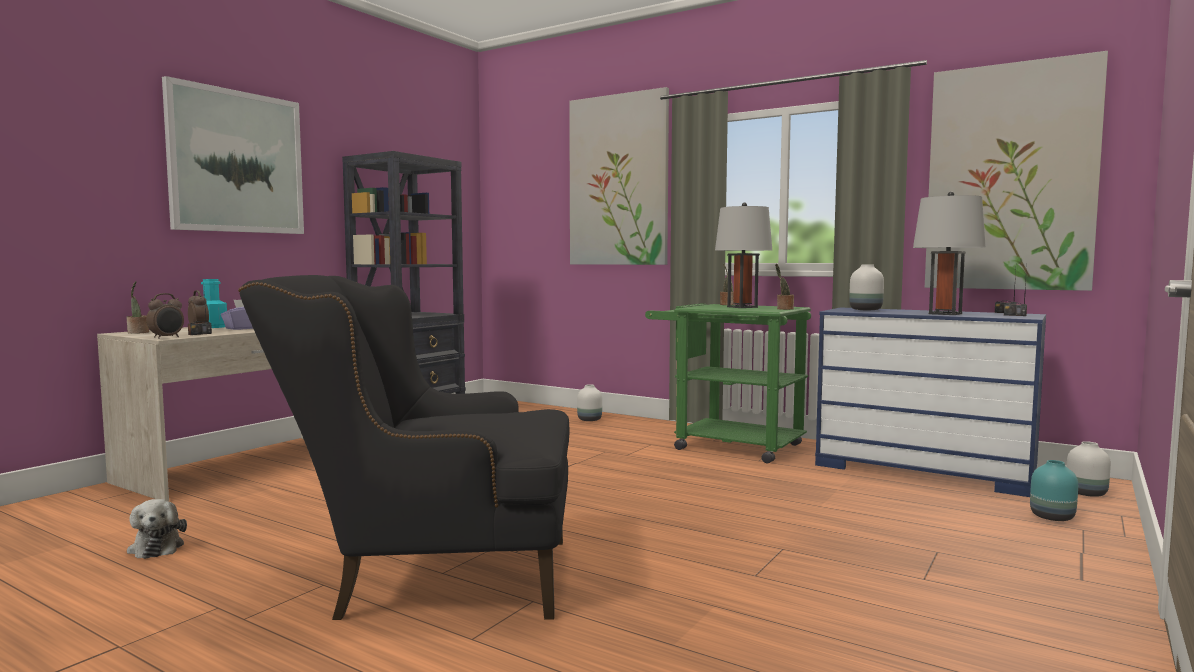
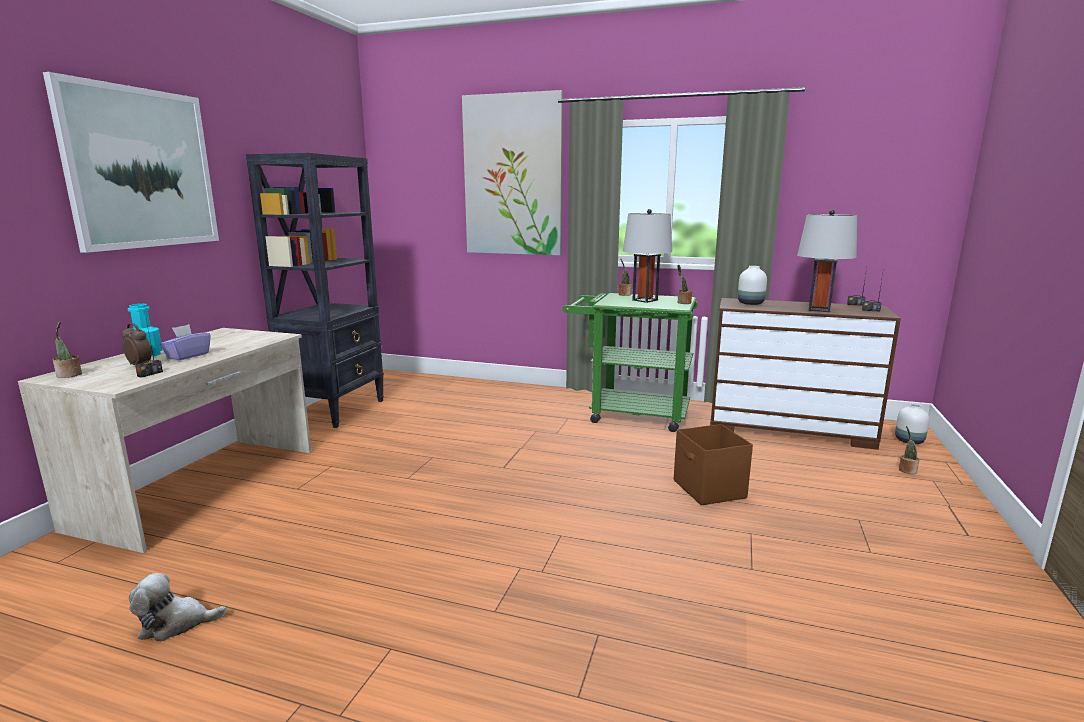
camera: 15 degrees left, 10 degrees up
(157, 547) = (176, 624): plush toy -> plush toy turned 120 degrees clockwise
(167, 337) = (119, 386): alarm clock -> none
(432, 576) = (488, 617): black armchair -> none
(590, 420) = (497, 392): white vase -> none
(765, 511) = (709, 490): none -> brown storage box
(923, 470) = (789, 428): blue dresser -> brown dresser
(1010, 177) = (861, 192): picture -> none
(1053, 517) = (906, 470): turquoise vase -> potted plant

